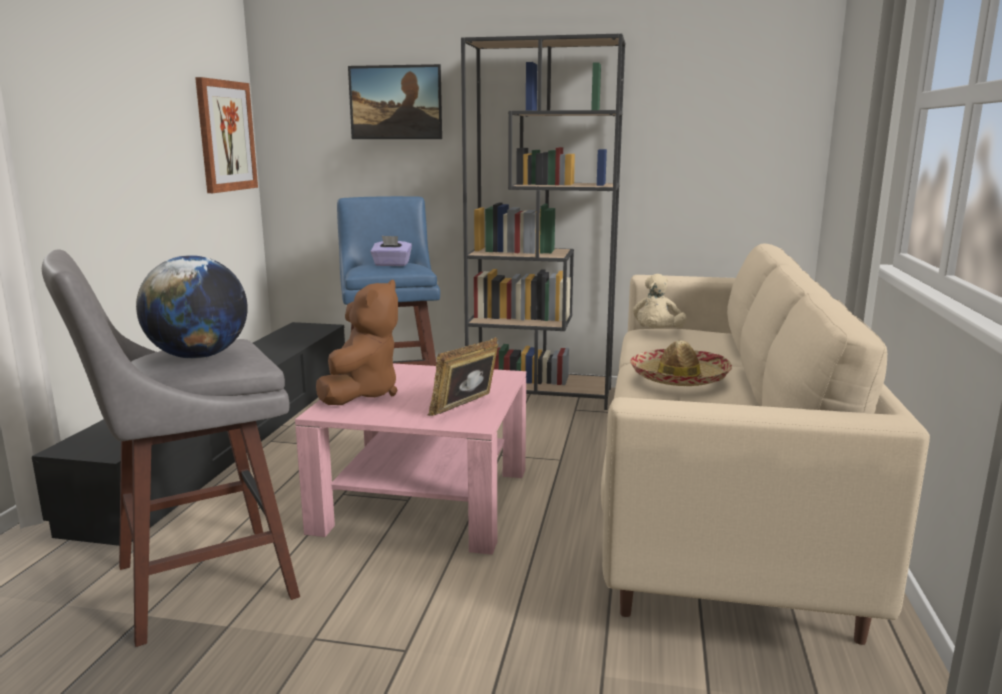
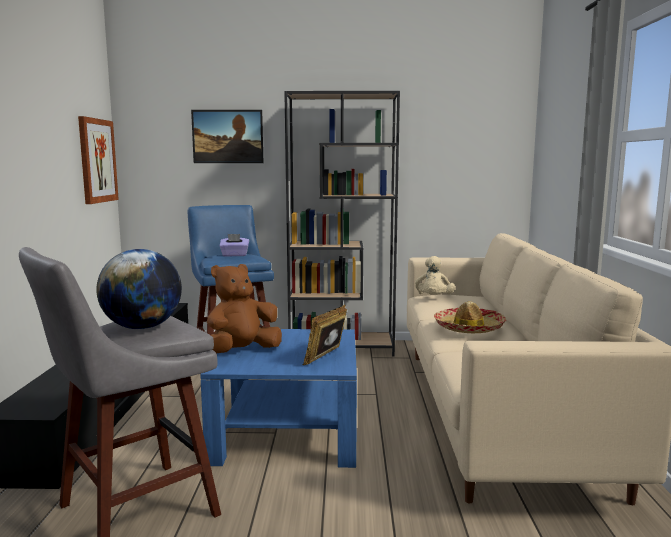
camera: 10 degrees left, 5 degrees down
(362, 393) = (242, 352): brown plush toy -> brown plush toy turned 135 degrees counterclockwise
(424, 499) = (288, 431): pink coffee table -> blue coffee table

